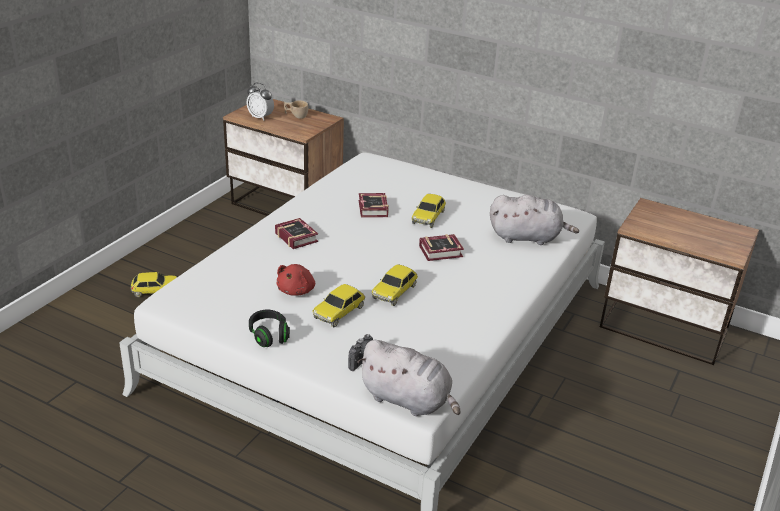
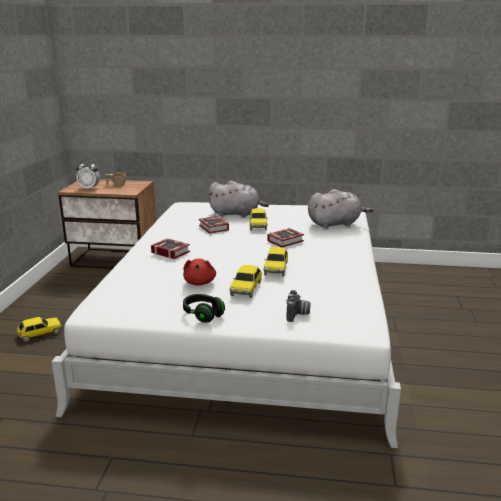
camera: 20 degrees left, 10 degrees down
(408, 400) = (353, 330): grey plush toy -> grey plush toy (236, 214)
(664, 329) = (427, 276): nightstand -> none

